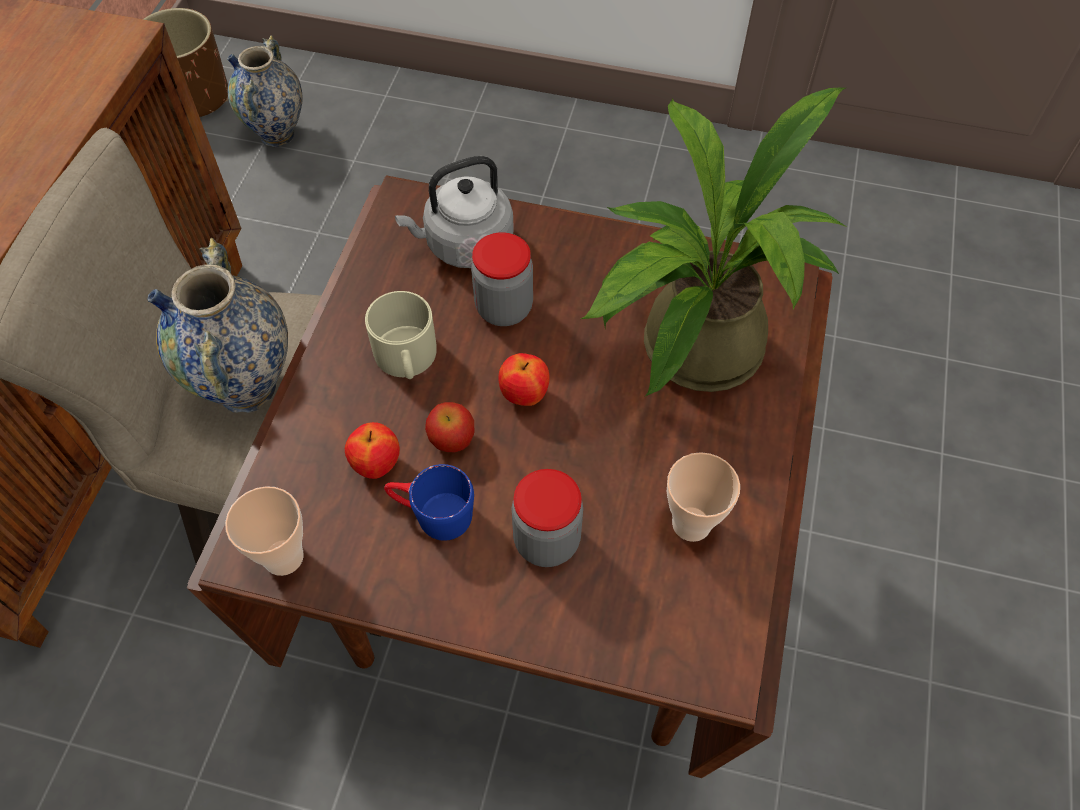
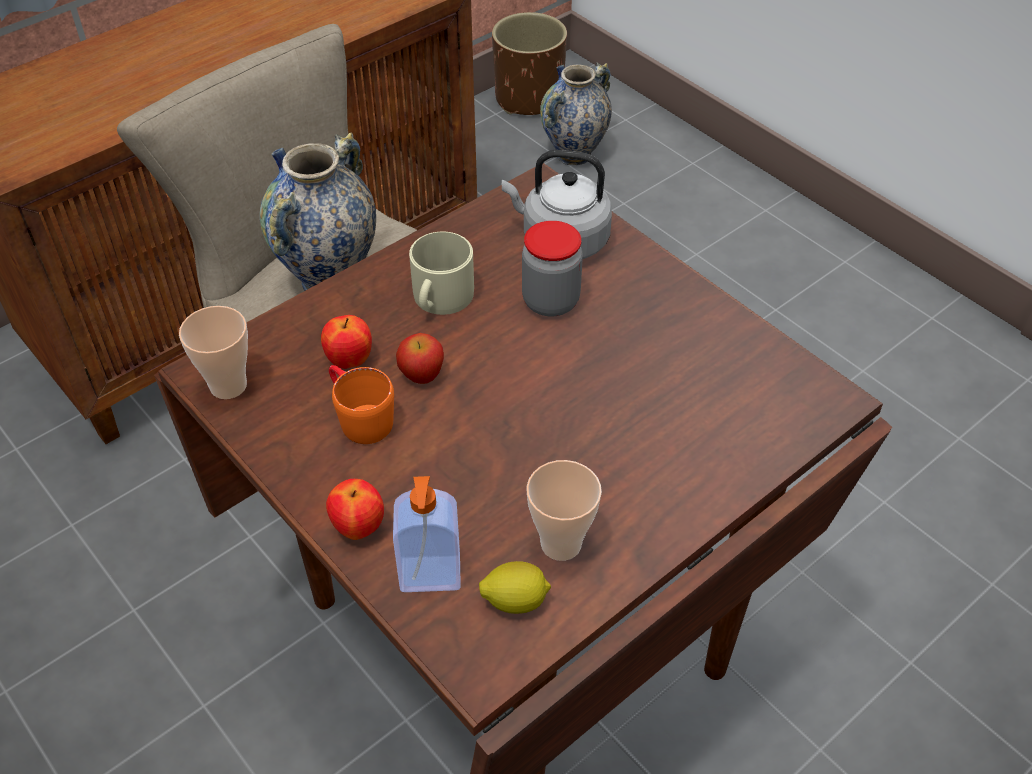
camera: 35 degrees right, 10 degrees down
(432, 514) = (359, 417): blue mug -> orange mug
(524, 395) = (508, 372): apple -> apple (358, 527)
(546, 541) = (429, 486): jar -> none
(615, 620) = (430, 576): none -> soap dispenser
(687, 352) = (680, 413): potted plant -> none
(697, 596) = (515, 600): none -> lemon

